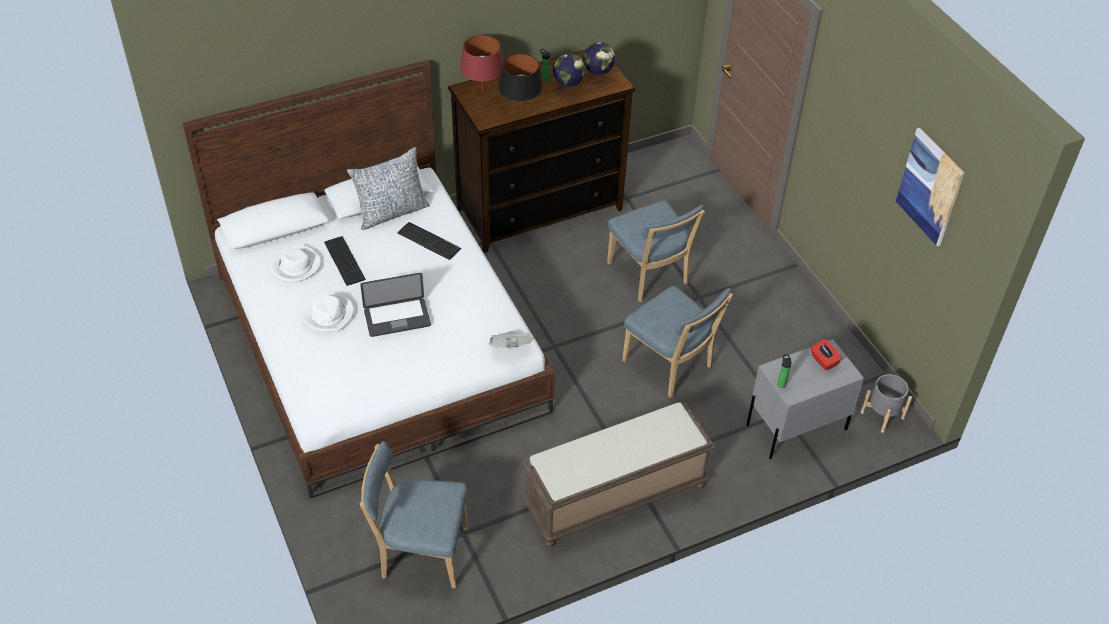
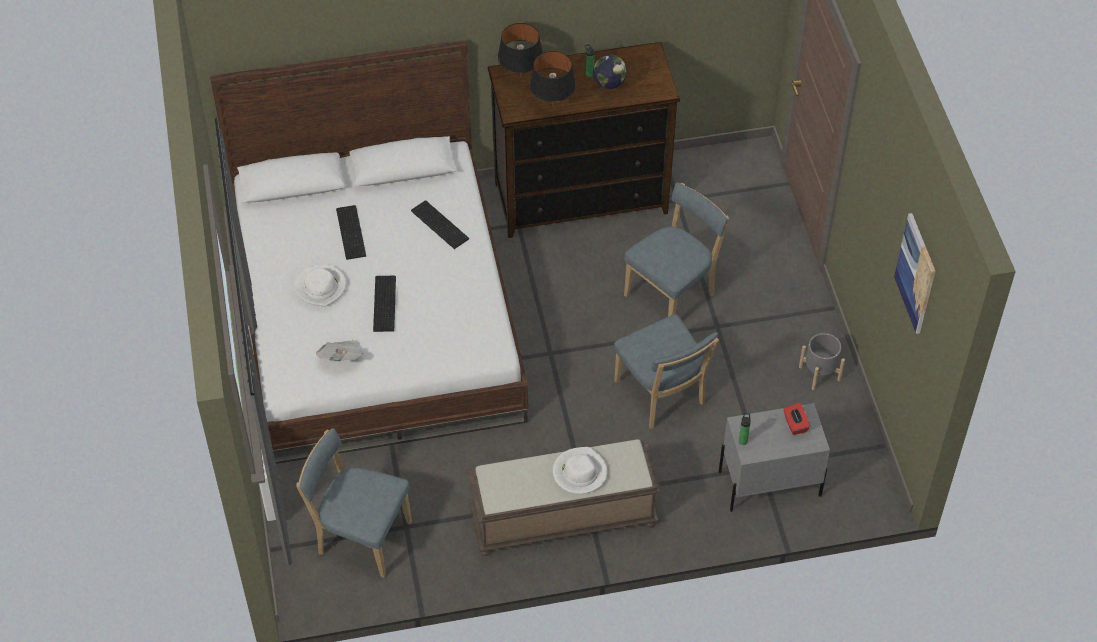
camera: 15 degrees right, 5 degrees up
(295, 266) = (302, 229): white hat -> white hat (579, 472)
(391, 212) = (411, 186): pillow -> none
(397, 318) = (386, 303): laptop -> keyboard
(482, 90) = (521, 77): red table lamp -> black table lamp
(511, 347) = (488, 353): newspaper -> newspaper (342, 358)
(598, 78) = (644, 81): globe -> none
(649, 276) = (673, 293): blue chair -> blue chair turned 120 degrees counterclockwise
(882, 415) = (864, 488): grey planter -> grey planter (820, 373)

